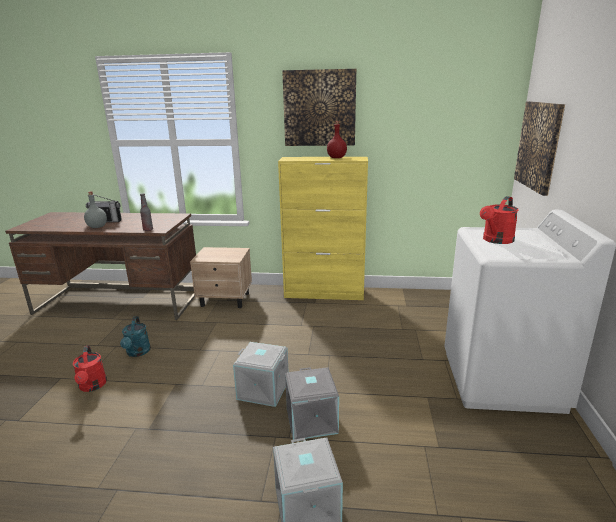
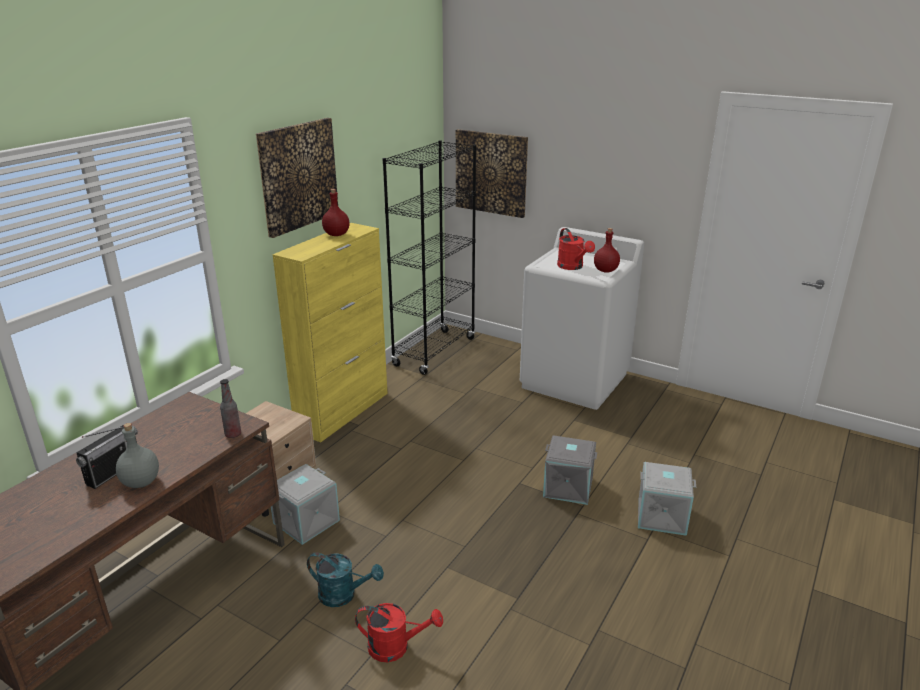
camera: 65 degrees left, 5 degrees up
(262, 390) = (504, 505): grey storage box -> grey storage box (306, 522)
(444, 299) = (434, 352): none -> black bookcase
(517, 254) = (606, 271): none -> red bottle

